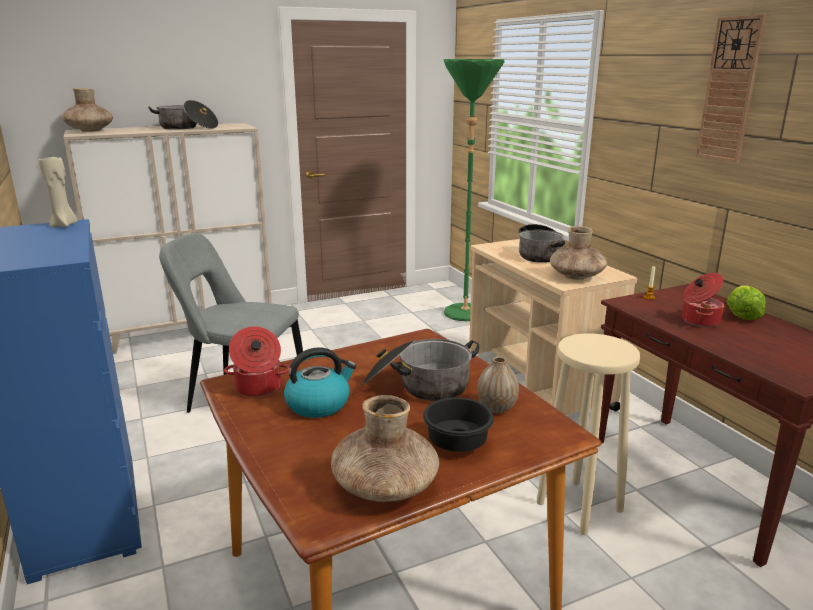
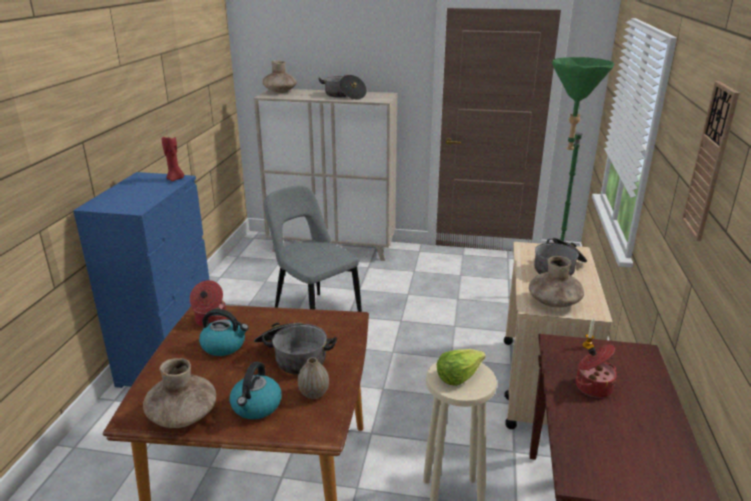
camera: 35 degrees right, 5 degrees up
(64, 225) = (175, 179): beige candle -> red candle
(457, 442) = (256, 406): black bowl -> kettle
(742, 314) = (650, 396): lettuce -> lettuce (458, 376)

